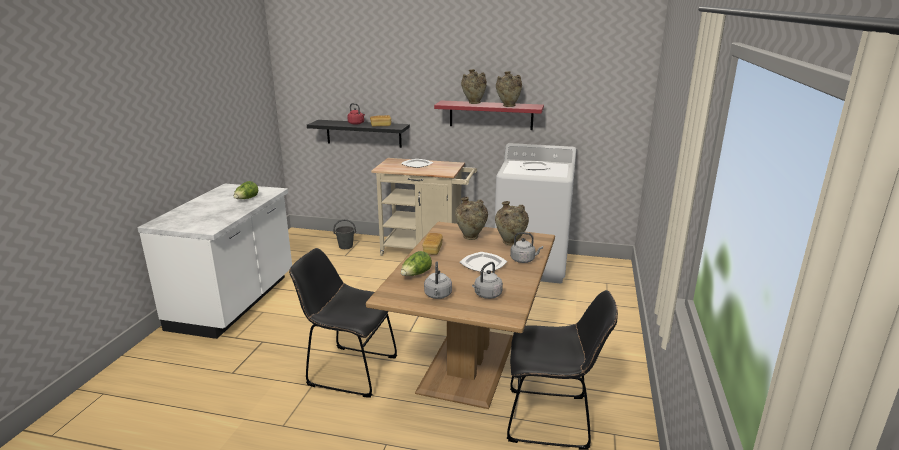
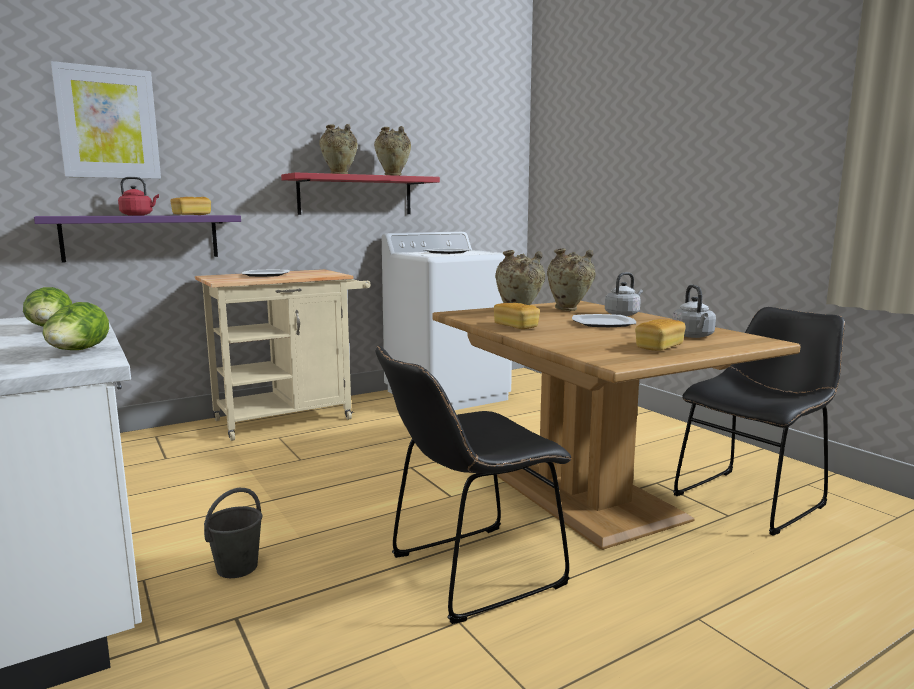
camera: 45 degrees left, 10 degrees down
(346, 246) = (144, 448): grey bucket -> grey bucket (238, 567)
(350, 72) = (108, 123): none -> picture
(363, 133) = (141, 237): black shelf -> purple shelf
(416, 274) = (575, 342): lettuce -> lettuce (77, 352)
(438, 295) = (659, 347): grey kettle -> bread

